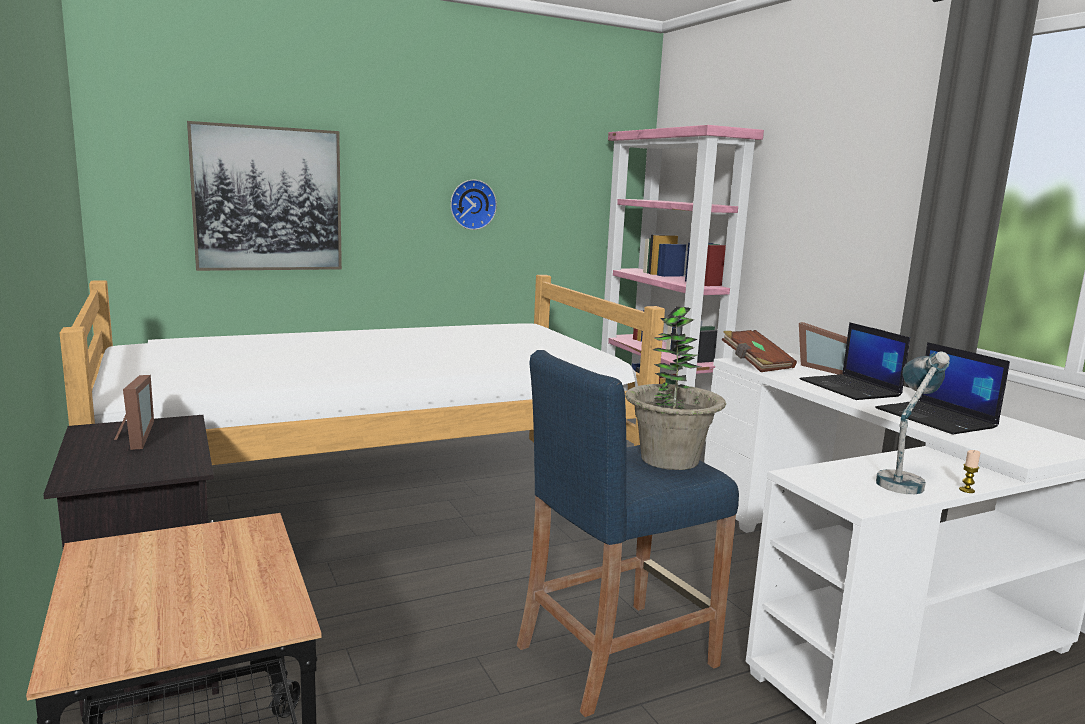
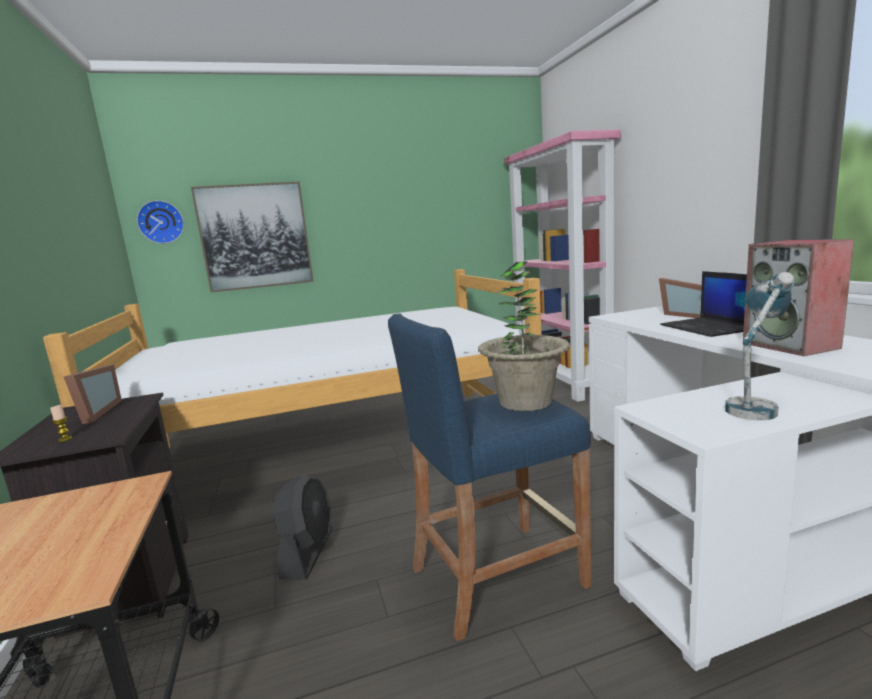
camera: 10 degrees right, 0 degrees up
(380, 626) = (308, 553): none -> black fan
(472, 204) = (405, 224): wall clock -> wall clock (161, 222)
(755, 364) = (623, 317): brown book -> none
(937, 418) = (791, 346): laptop -> speaker
(966, 490) = (826, 412): candle -> candle (65, 439)

